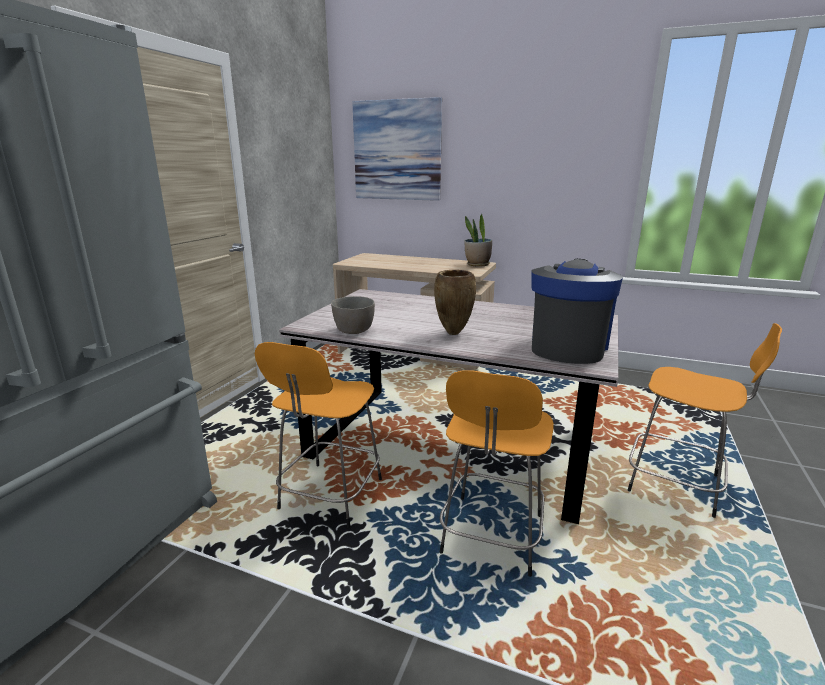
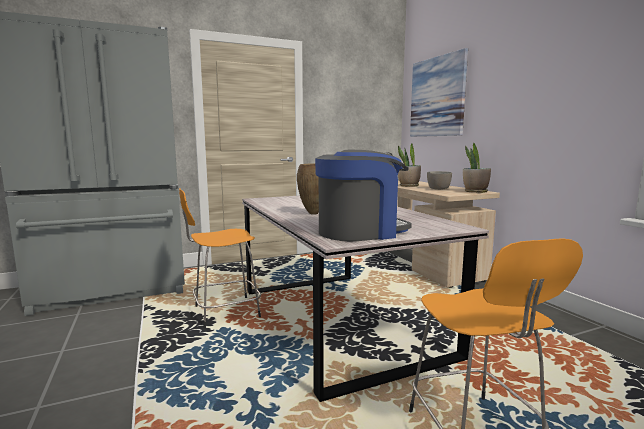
camera: 45 degrees right, 10 degrees down
(354, 331) = (268, 204): grey bowl -> grey bowl (438, 189)
(397, 265) = (408, 186): none -> potted plant
(491, 537) = (254, 373): orange stool -> none

